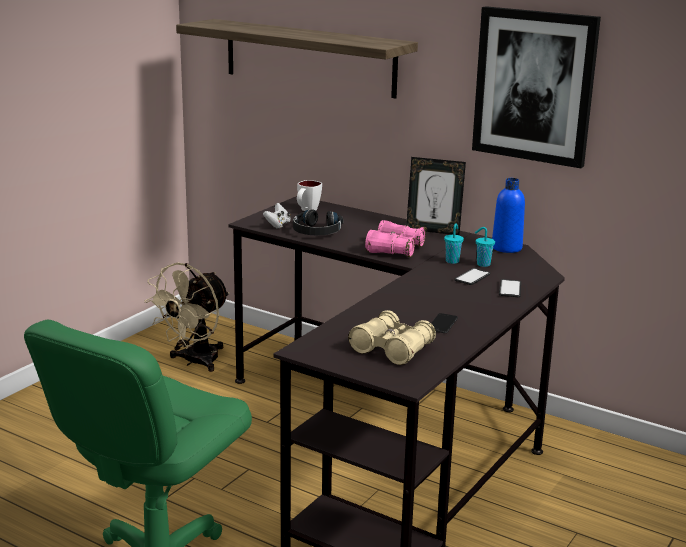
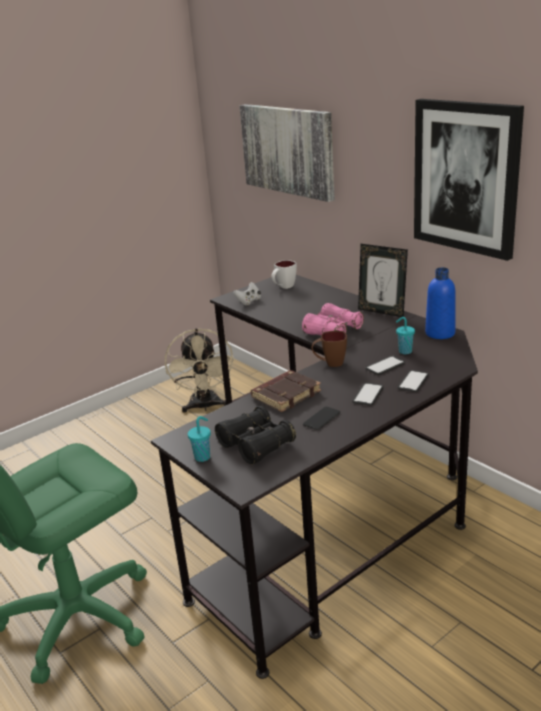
camera: 20 degrees right, 5 degrees up
(194, 362) = (205, 406): beige fan -> beige fan turned 60 degrees counterclockwise
(309, 57) = (288, 150): shelf -> picture
(316, 231) = (277, 309): black headphones -> none
(389, 306) = (286, 394): none -> brown book
(392, 349) = (256, 445): beige binoculars -> black binoculars
(414, 277) = (330, 363): none -> brown mug
(452, 261) = (378, 346): turquoise cup -> turquoise cup (203, 457)
(473, 302) = (368, 394): none -> phone

